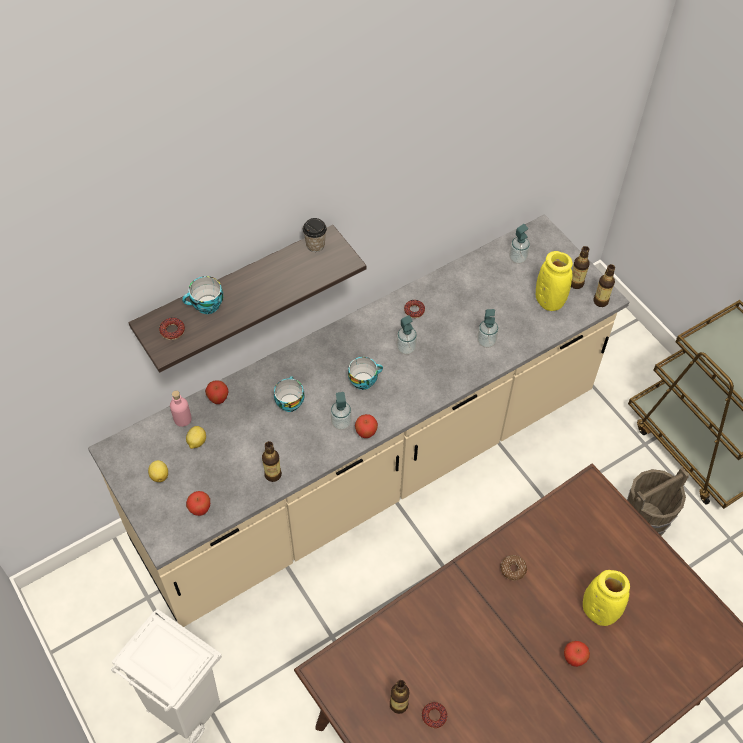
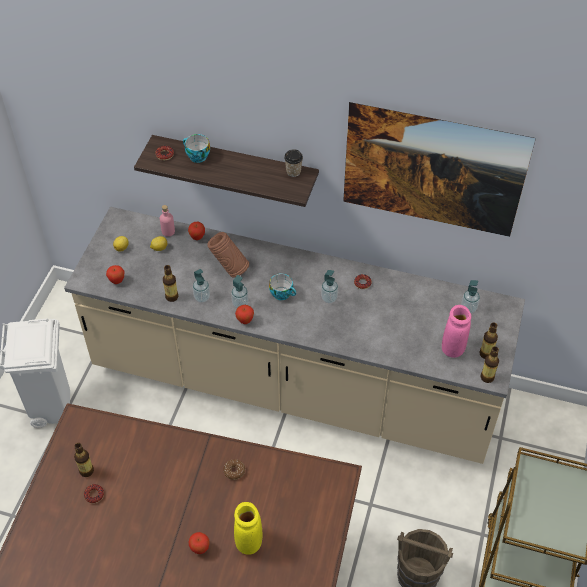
camera: 50 degrees right, 5 degrees down
(289, 401) = (229, 269): cup -> brown vase
(448, 173) = (428, 196): none -> picture
(486, 341) = (380, 335): soap dispenser -> soap dispenser (202, 297)
(549, 301) = (453, 348): yellow vase -> pink vase

